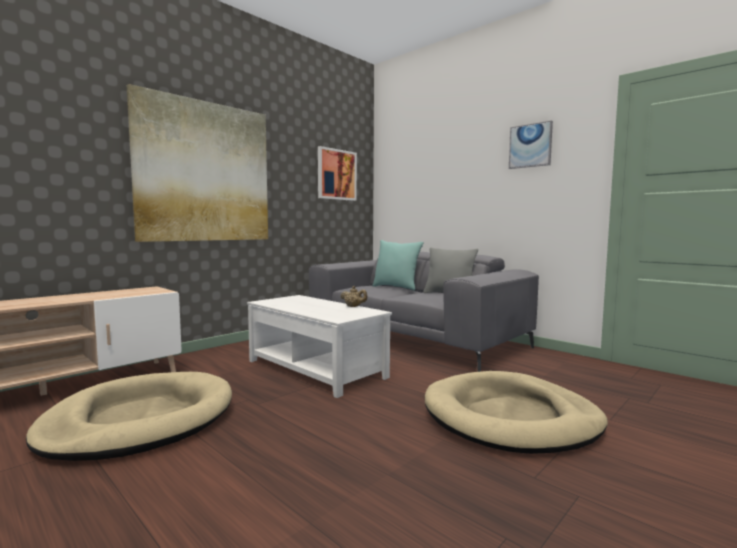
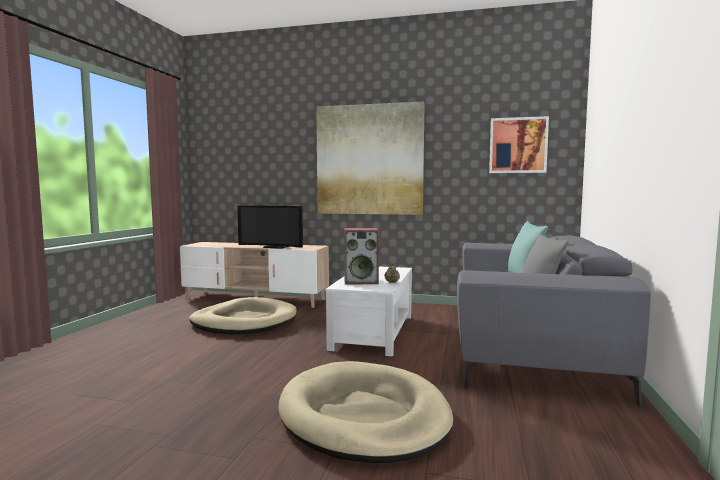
camera: 60 degrees right, 0 degrees up
(93, 298) = (274, 247): none -> television
(329, 311) = (361, 281): none -> speaker
(530, 145) = (667, 81): picture -> none

